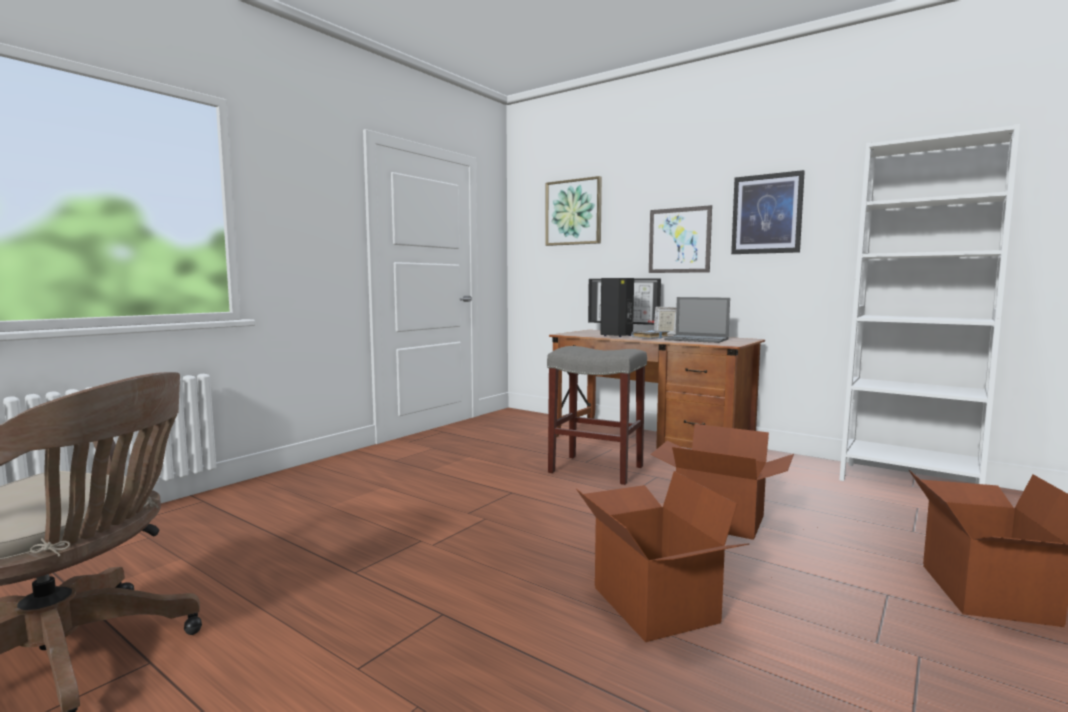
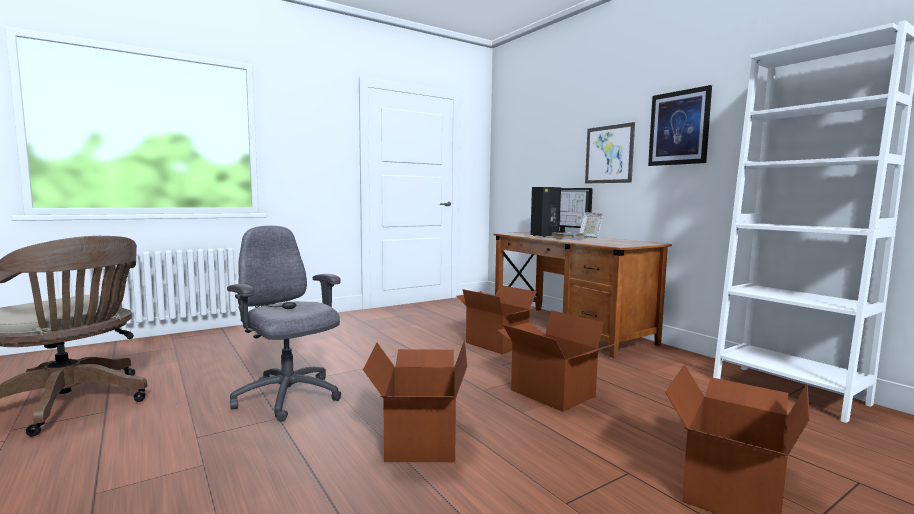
camera: 20 degrees right, 0 degrees up
(423, 583) = (288, 398): none -> grey office chair
(573, 212) = (534, 133): picture -> none
(594, 469) = (497, 344): grey stool -> cardboard box
(697, 339) = (604, 241): laptop -> none

